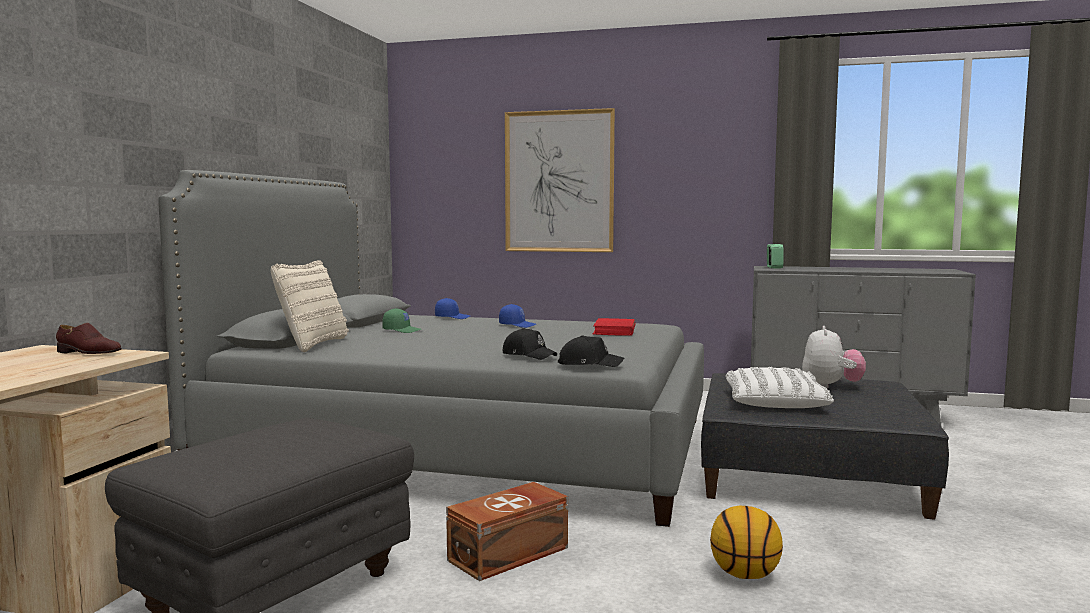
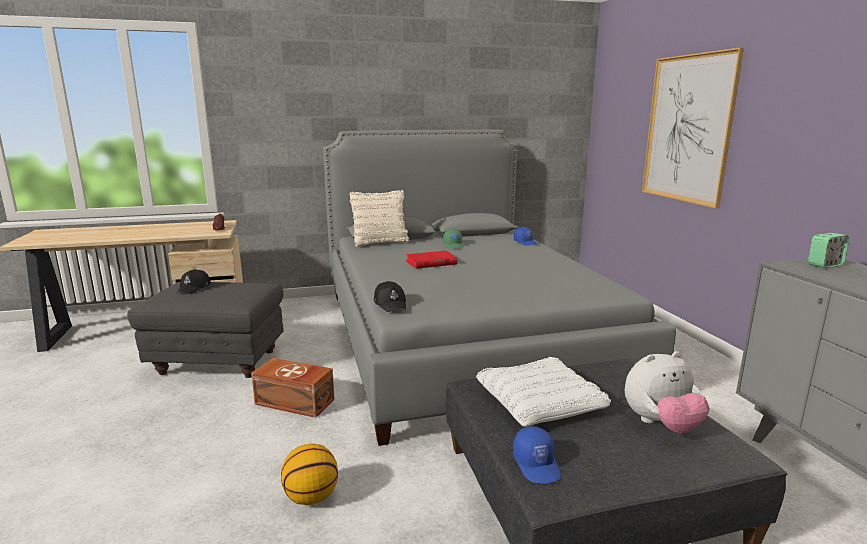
camera: 60 degrees right, 10 degrees up
(517, 325) = (524, 261): blue cap -> blue cap (537, 465)
(529, 355) = (401, 285): black cap -> black cap (194, 288)
(614, 331) = (552, 287): red book -> red book (431, 262)

